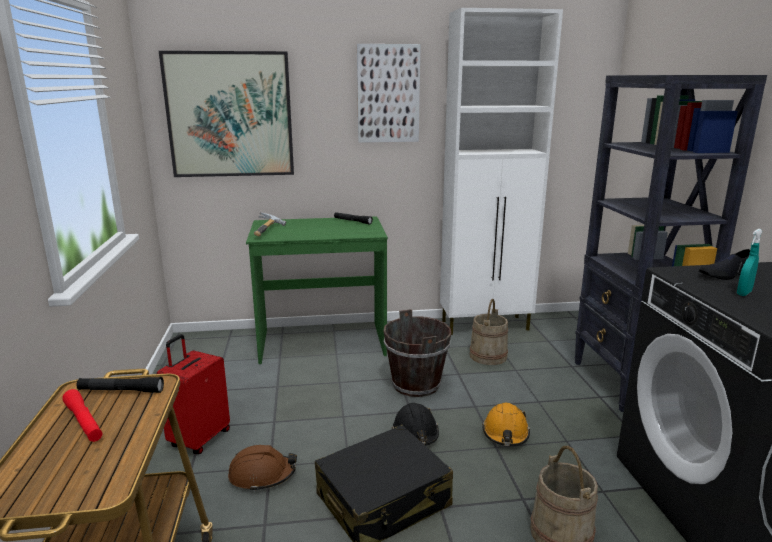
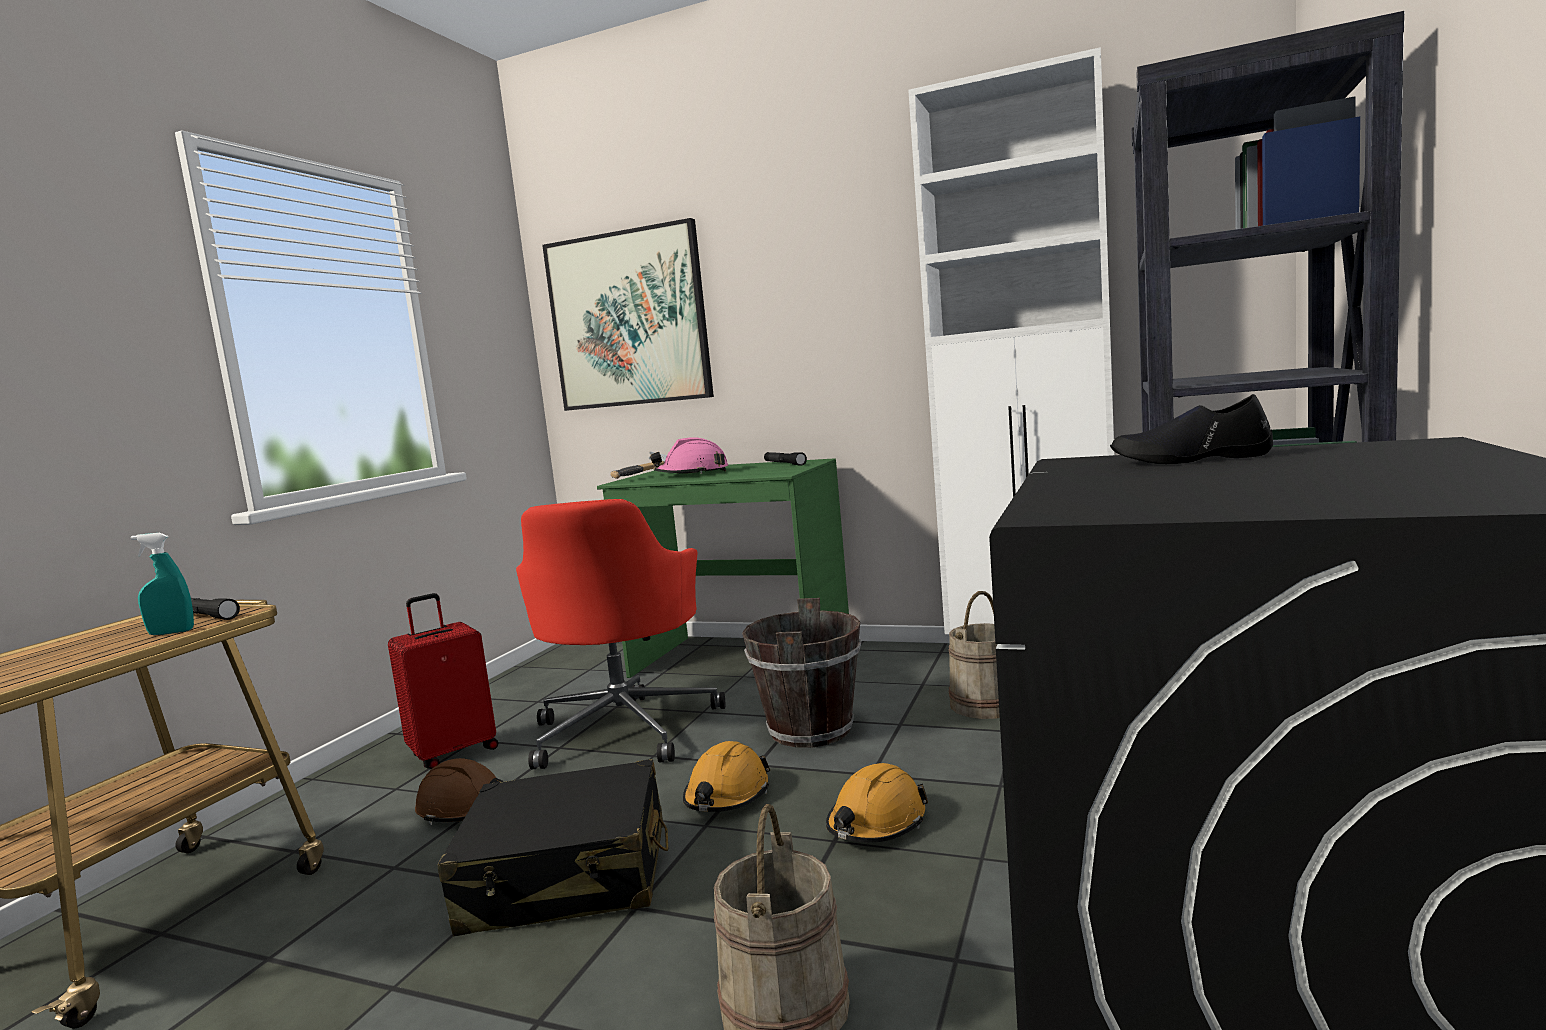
camera: 30 degrees right, 10 degrees down
(84, 422) = (114, 637): red flashlight -> none
(303, 230) = (692, 474): none -> pink hard hat
(303, 401) = (625, 728): none -> red office chair
(388, 94) = (841, 259): picture -> none
(415, 433) = (727, 796): black hard hat -> orange hard hat
(744, 293) = (1145, 478): turquoise spray bottle -> turquoise spray bottle (171, 632)

